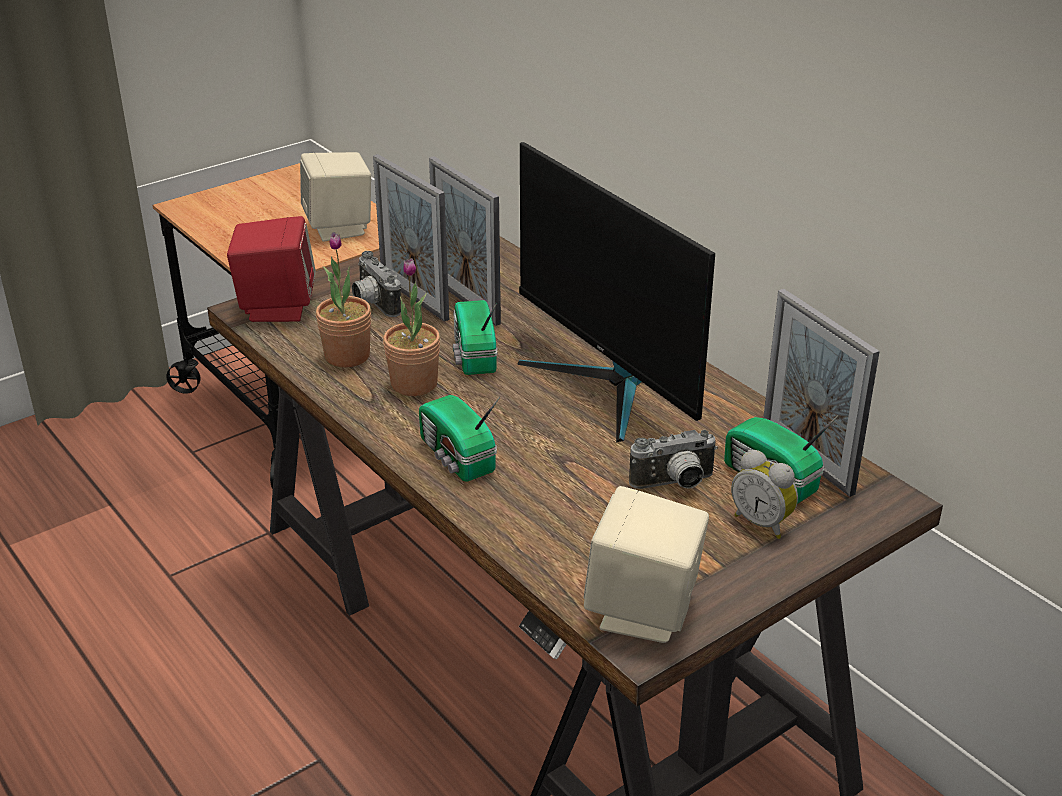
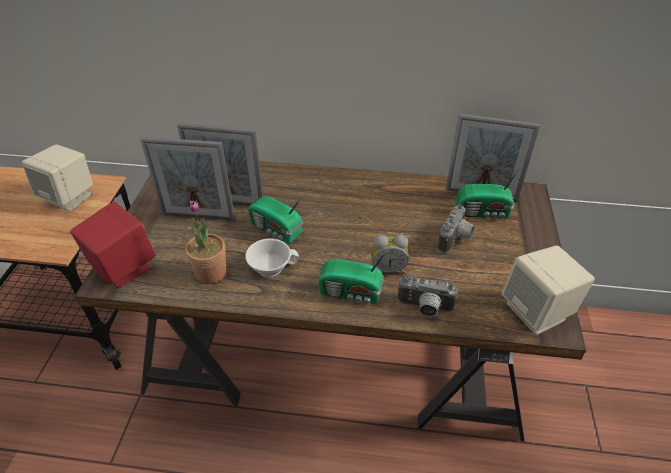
camera: 45 degrees left, 10 degrees up
(372, 303) = (179, 232): camera -> camera (424, 308)
(414, 384) = (271, 266): potted plant -> white cup
(609, 385) = (359, 207): monitor -> none
(762, 522) = (509, 234): alarm clock -> alarm clock (387, 269)

